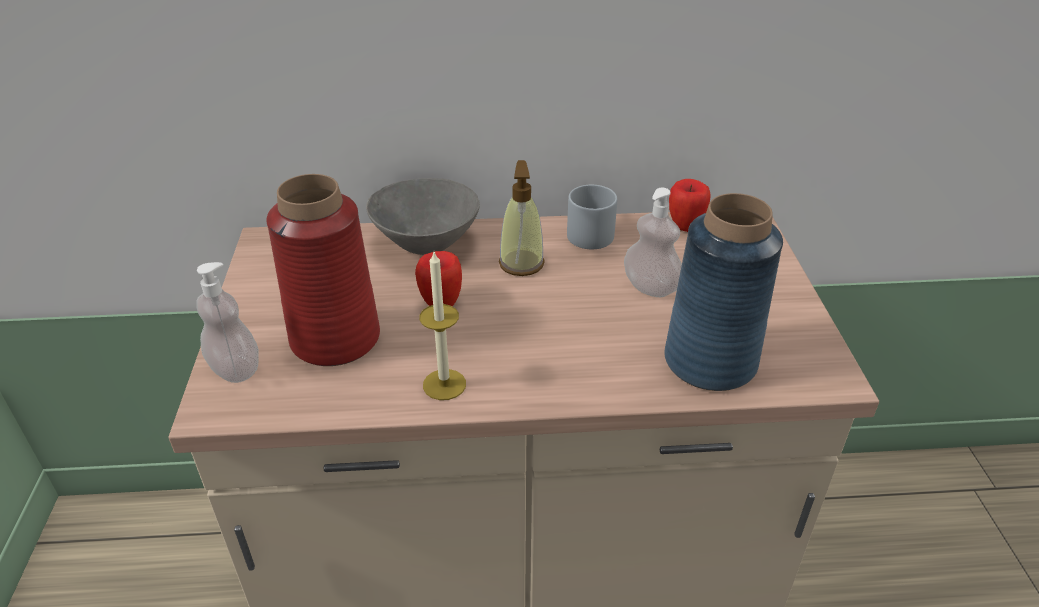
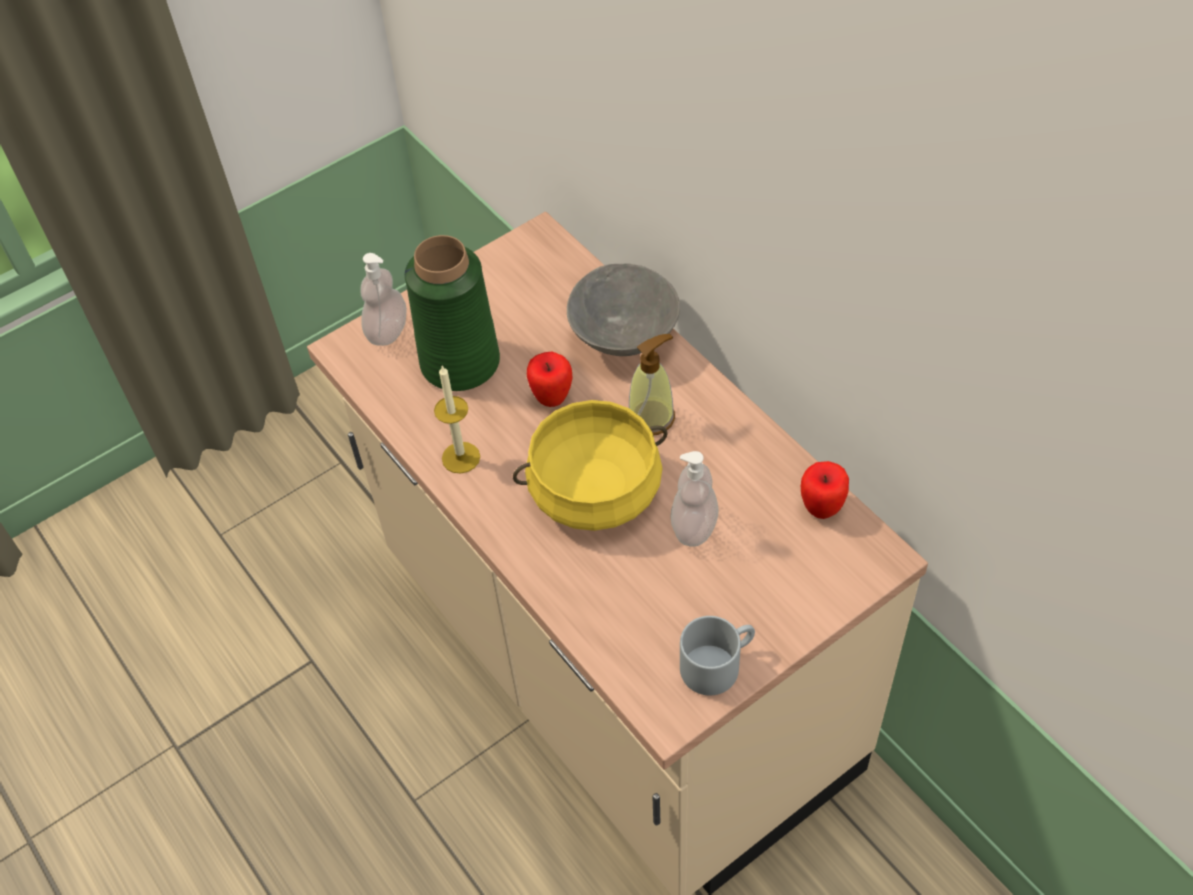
camera: 60 degrees right, 15 degrees up
(336, 338) = (461, 363): red vase -> green vase
(564, 320) = (595, 489): none -> yellow cooking pot
(589, 231) = (745, 438): grey mug -> grey mug (717, 663)
(711, 361) = (621, 616): blue vase -> none

